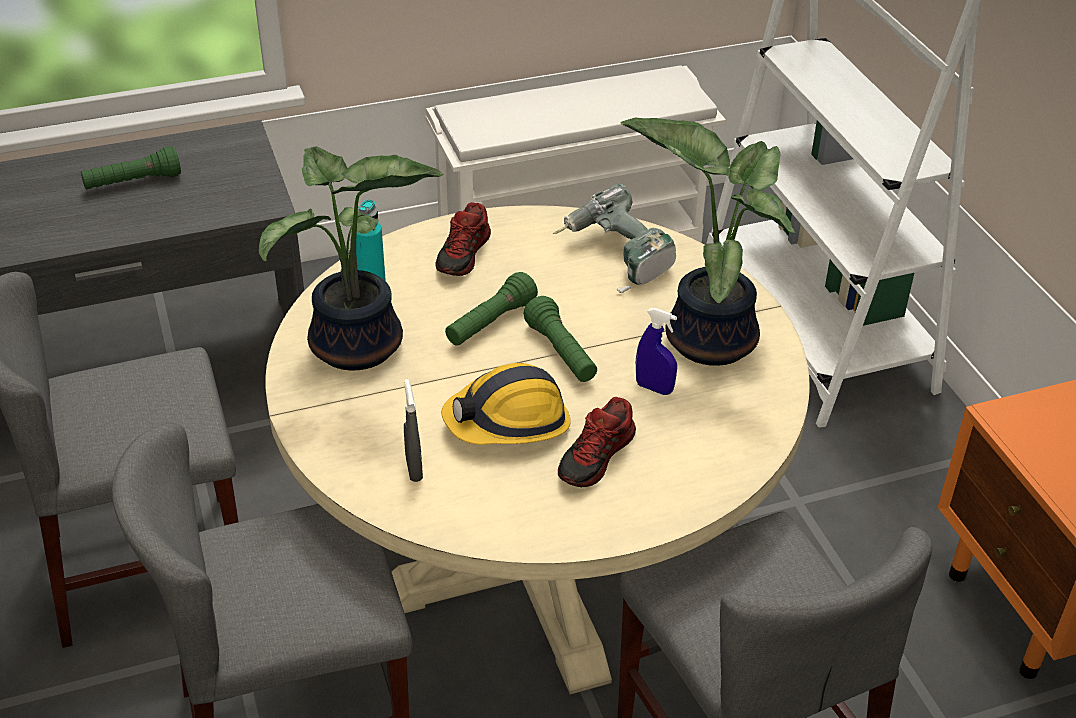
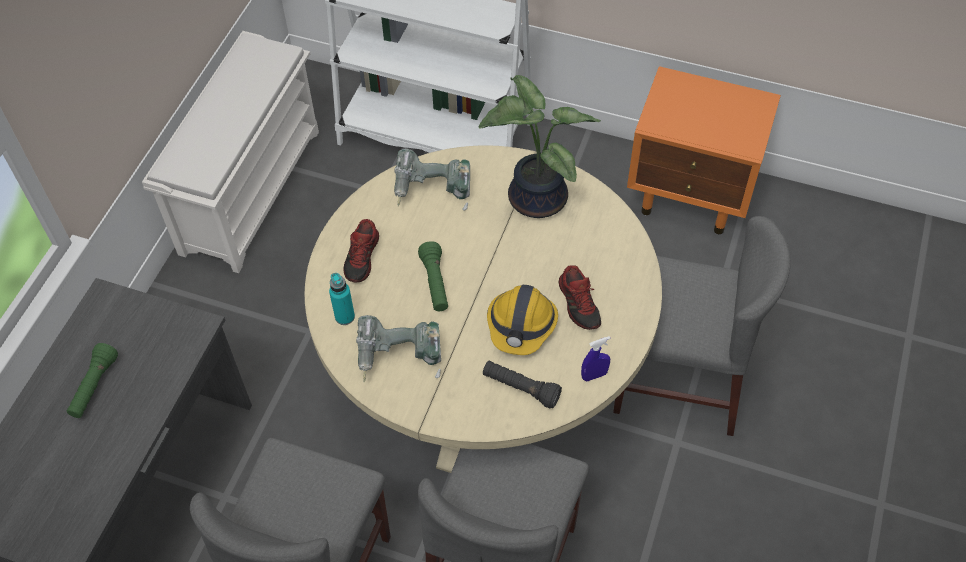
camera: 50 degrees left, 15 degrees up
(357, 349) = (399, 358): potted plant -> power drill
(414, 469) = (520, 388): grey spray bottle -> black flashlight
(464, 255) = (362, 258): shoe -> shoe turned 45 degrees clockwise
(561, 353) = (489, 267): green flashlight -> none
(654, 388) = (551, 246): blue spray bottle -> blue spray bottle (594, 375)

